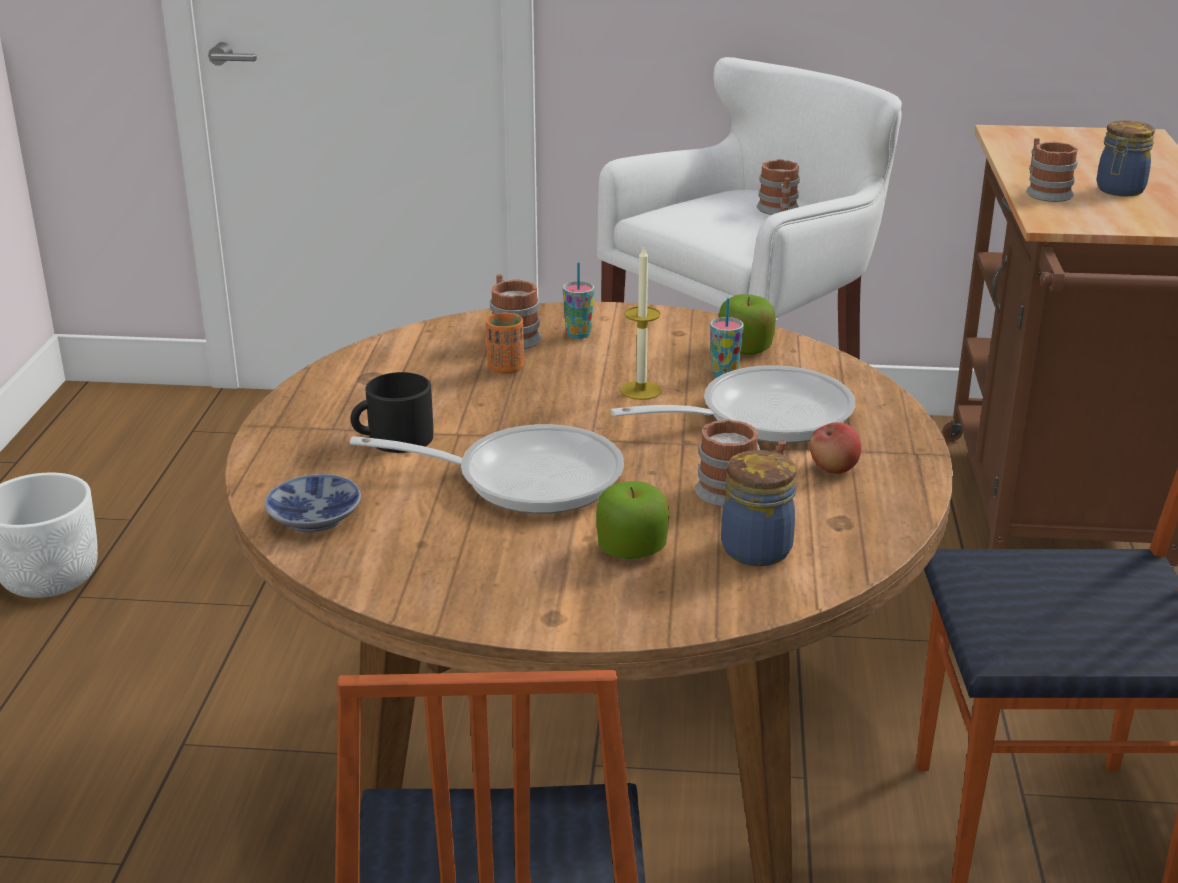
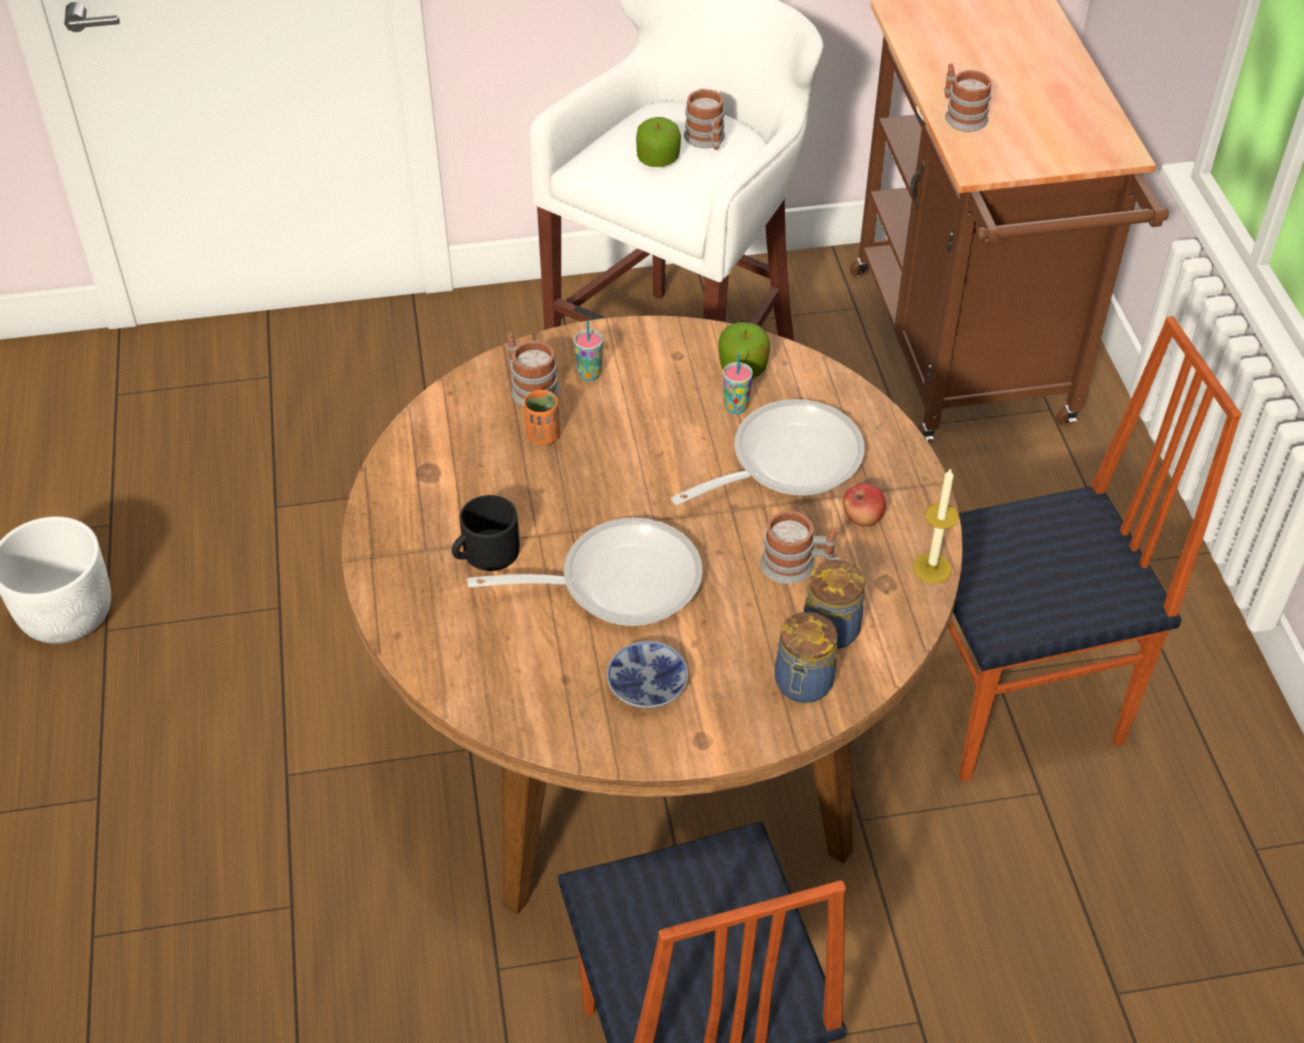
camera: 15 degrees left, 20 degrees up
(315, 516) = (464, 665): bowl -> bowl (646, 683)
(631, 549) = (734, 649): apple -> apple (658, 159)
(641, 390) = (672, 445): candle -> candle (932, 568)
(1119, 190) = (1025, 102): jar -> jar (802, 685)

